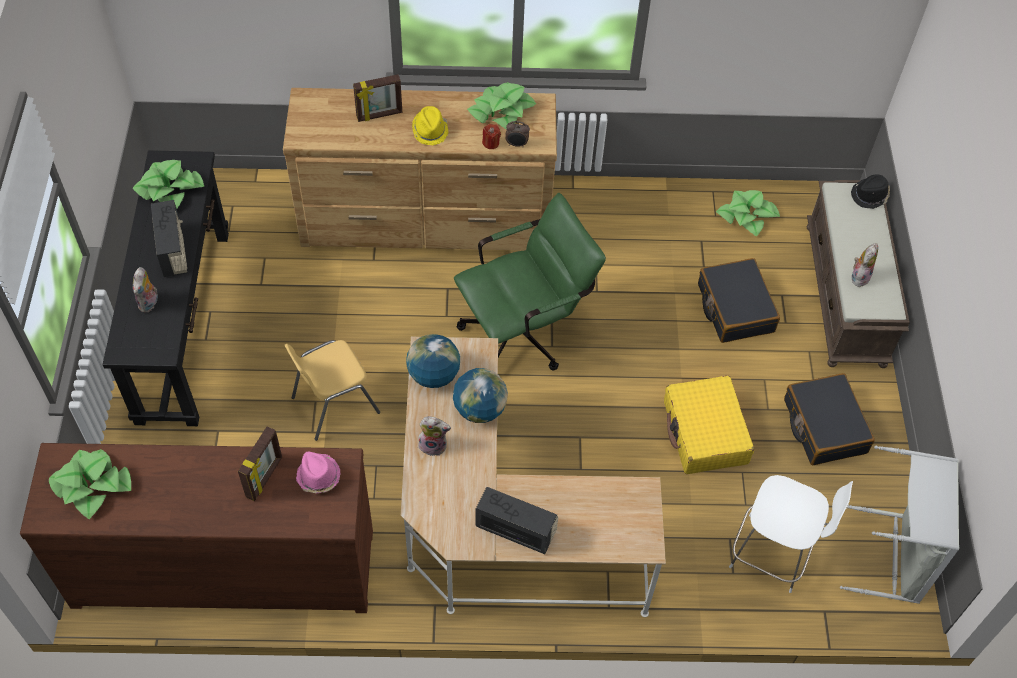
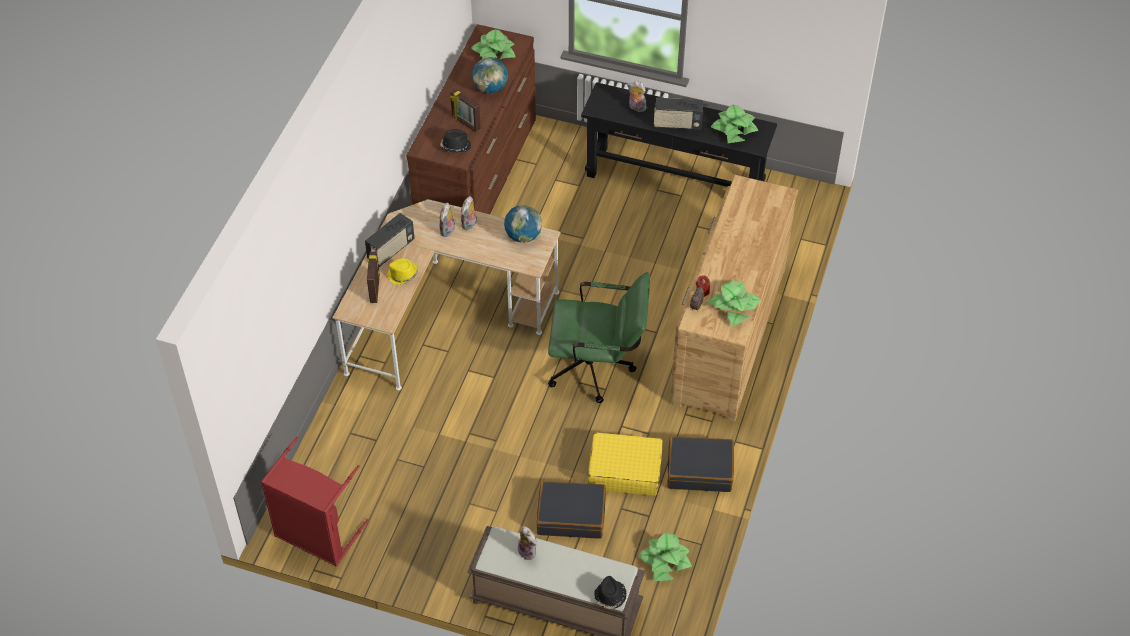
camera: 110 degrees right, 5 degrees down
(318, 476) = (455, 146): pink hat -> black hat
(334, 404) = (576, 247): yellow chair -> none
(379, 115) = (752, 233): picture frame -> picture frame (374, 289)
(430, 130) = (727, 259): yellow hat -> yellow hat (402, 275)
(455, 468) = (448, 231): none -> plush toy
(480, 409) = (486, 253): globe -> globe (490, 88)
(524, 332) = (598, 369): green office chair -> green office chair turned 75 degrees counterclockwise
(705, 433) = (465, 454): yellow suitcase -> yellow suitcase (624, 470)
(773, 554) = (352, 461): white chair -> none
(824, 426) = (439, 535): black suitcase -> black suitcase (700, 470)
(892, 556) = (316, 536): grey laundry basket -> red laundry basket

